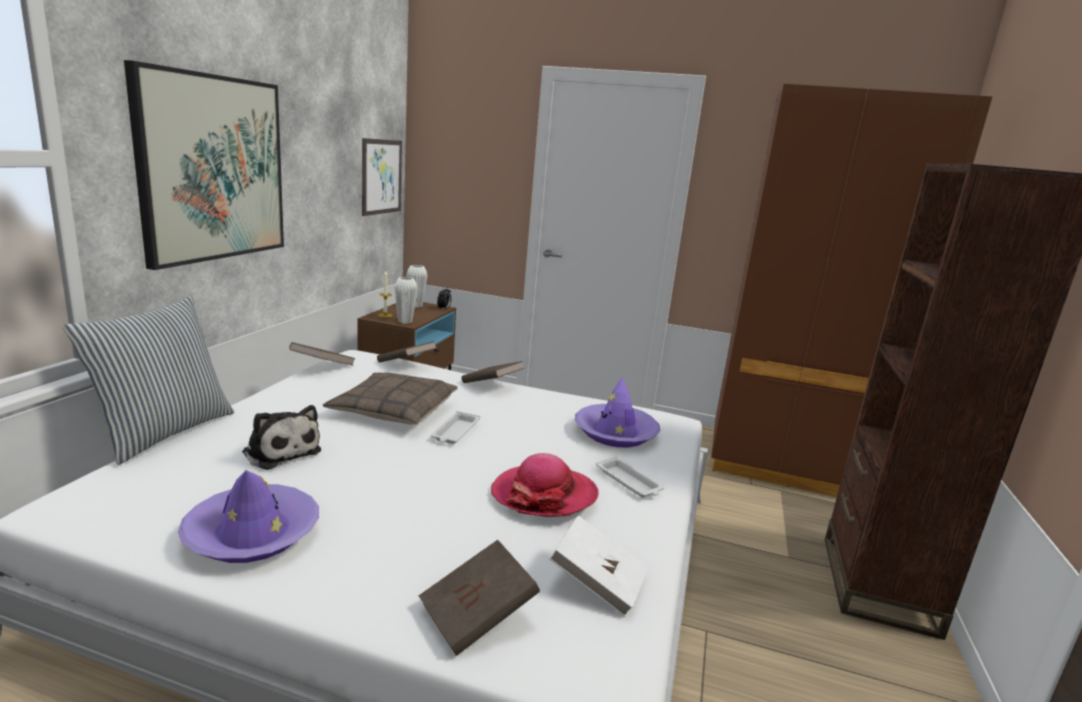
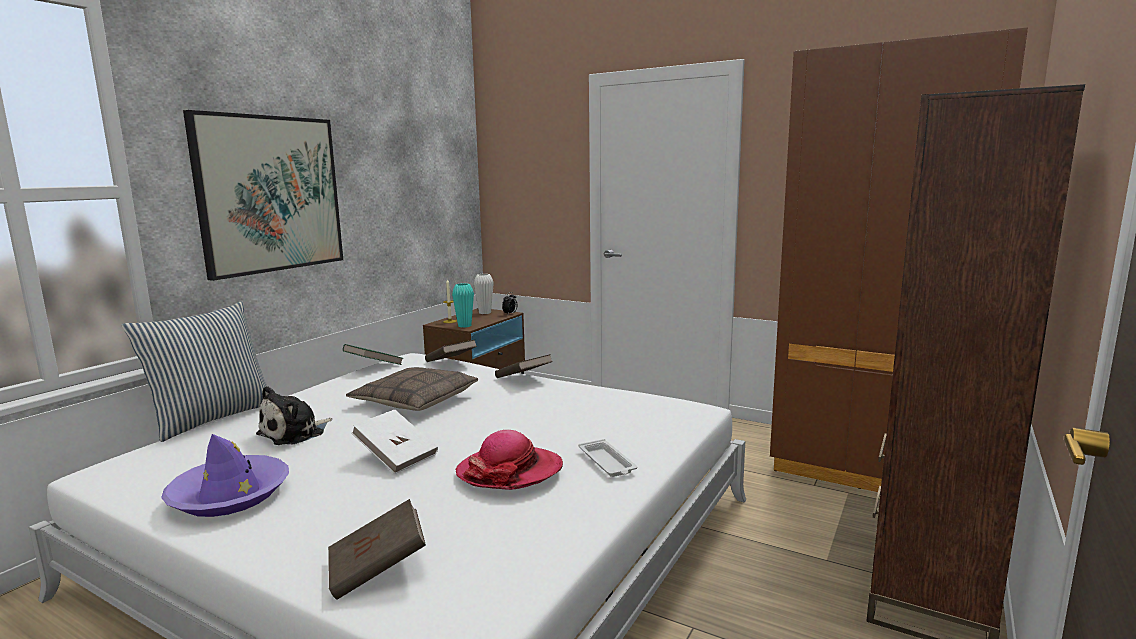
camera: 15 degrees right, 5 degrees down
(280, 451) = (295, 433): plush toy -> plush toy turned 75 degrees clockwise
(323, 367) = (374, 366): brown book -> green book
(381, 176) = (451, 195): picture -> none
(405, 321) = (464, 326): white vase -> turquoise vase
(455, 432) = (460, 418): white tray -> none
(597, 583) = (512, 548): white book -> white book (396, 457)
(615, 433) = (623, 420): purple hat -> none

